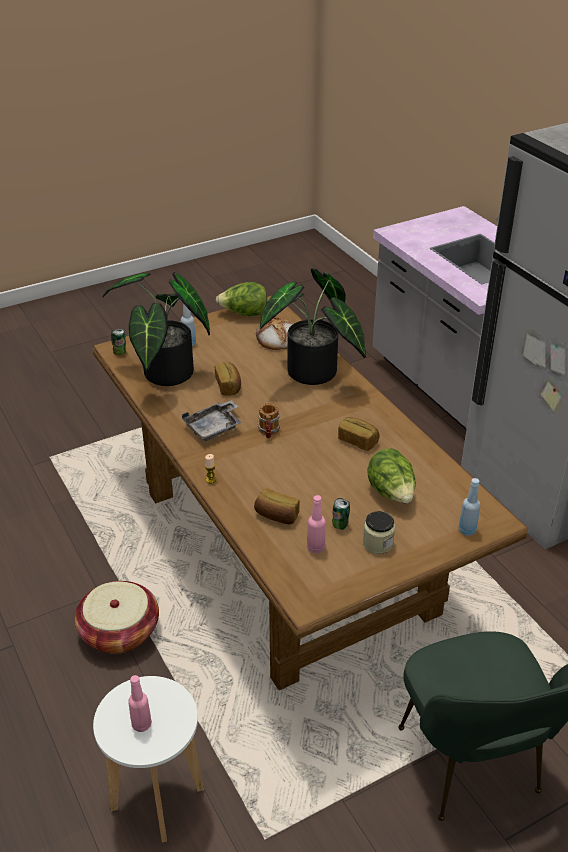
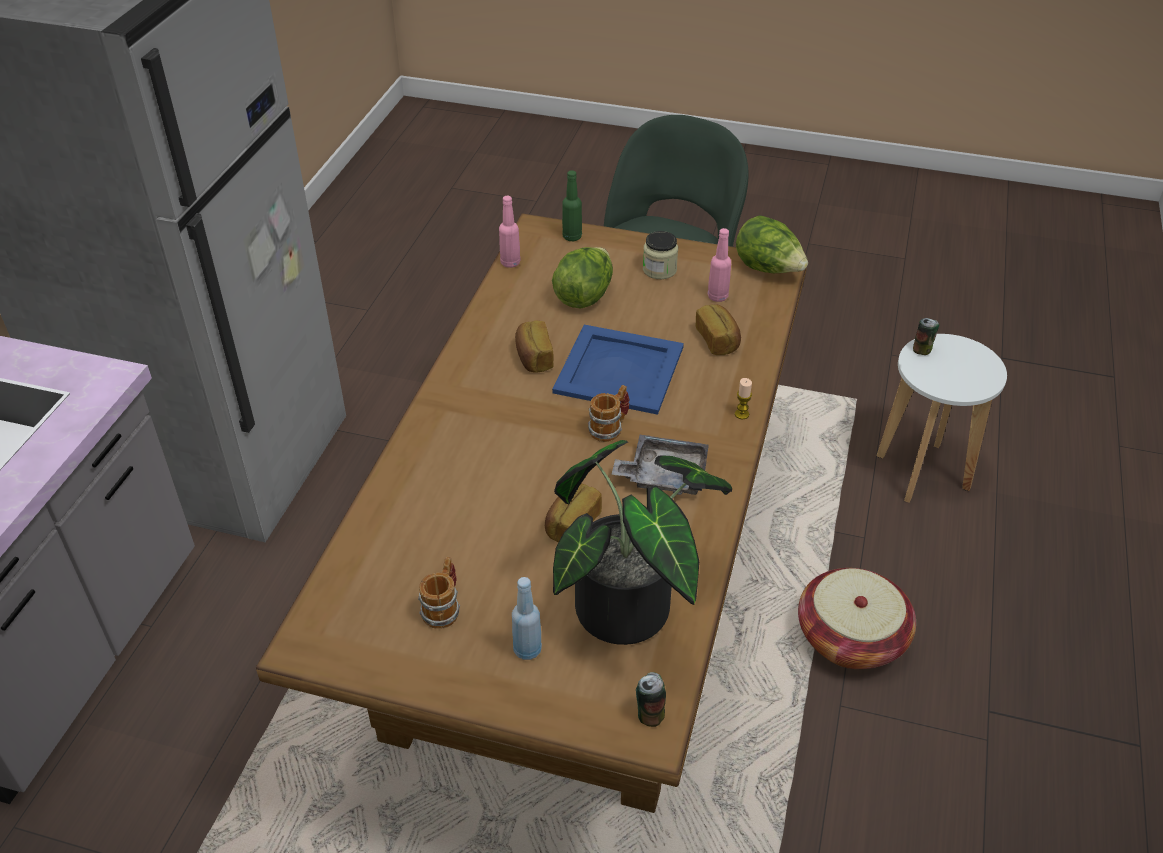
camera: 135 degrees left, 5 degrees up
(141, 724) = (959, 363): pink bottle -> pink bottle (510, 263)
(238, 337) = (443, 607): none -> mug
(244, 314) = (367, 654): lettuce -> lettuce (768, 269)
(278, 338) = (397, 561): bread -> none
(306, 462) = (618, 370): none -> blue tray
(313, 375) = (449, 466): potted plant -> none
(340, 525) = (670, 300): can -> can (922, 350)
(467, 530) = (572, 237): blue bottle -> green bottle

